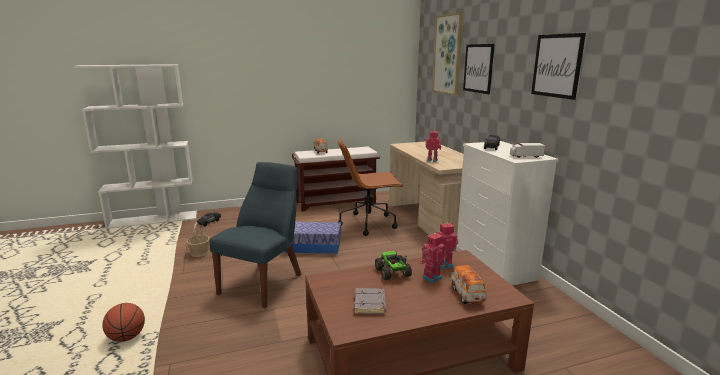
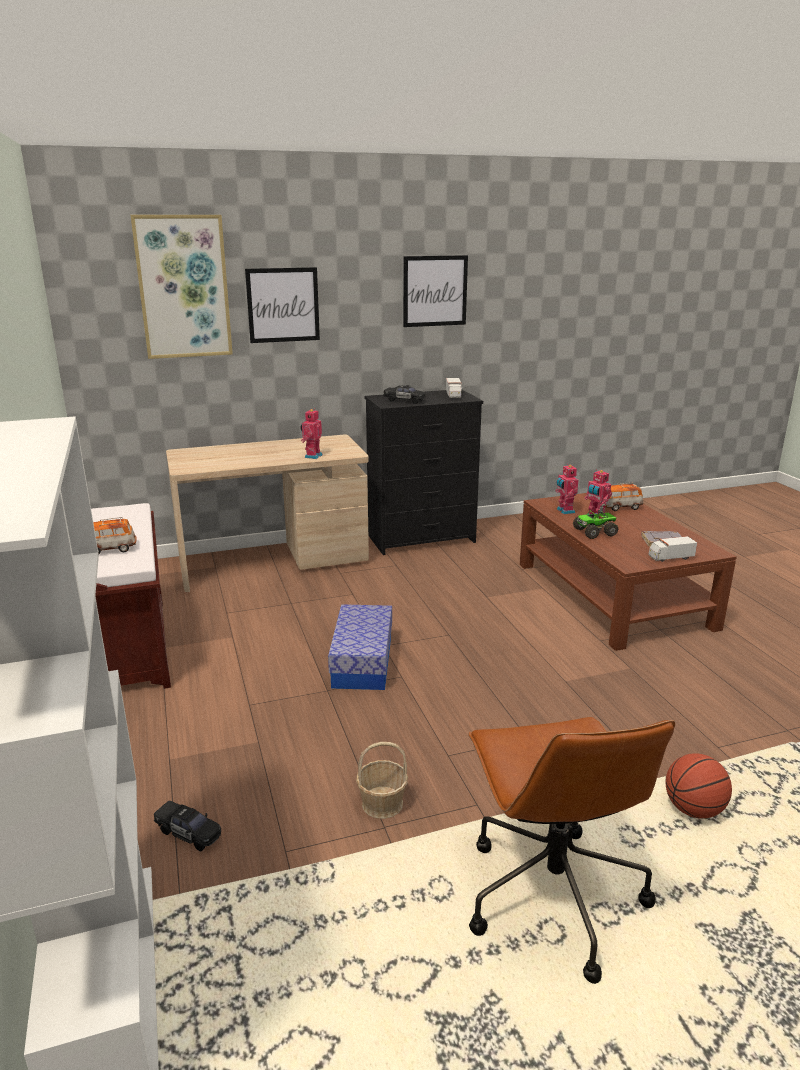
camera: 90 degrees left, 5 degrees up
(264, 282) = (496, 698): blue chair -> none
(333, 302) = (670, 557): none -> toy truck
(369, 223) = (269, 611): brown office chair -> brown office chair (551, 894)
(494, 264) = (422, 539): white dresser -> black dresser

